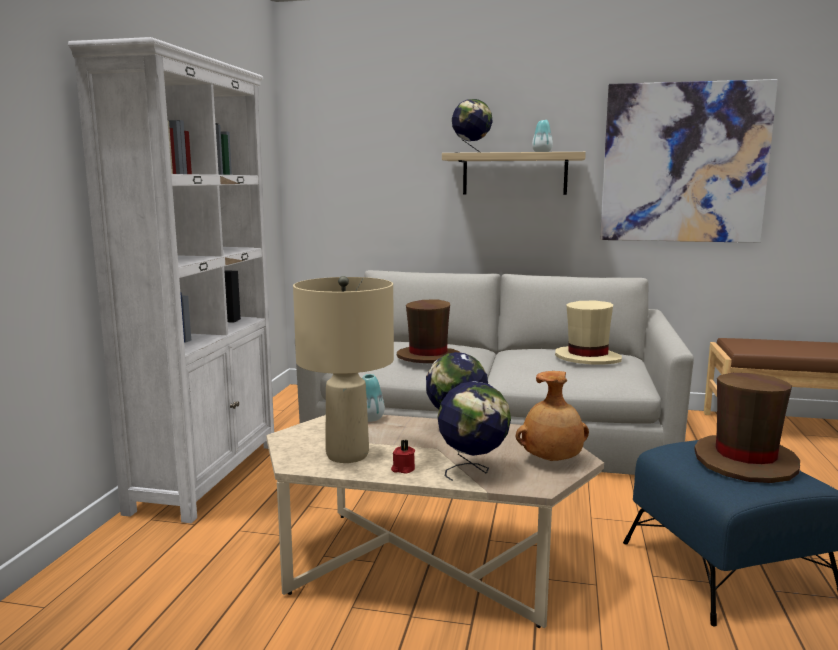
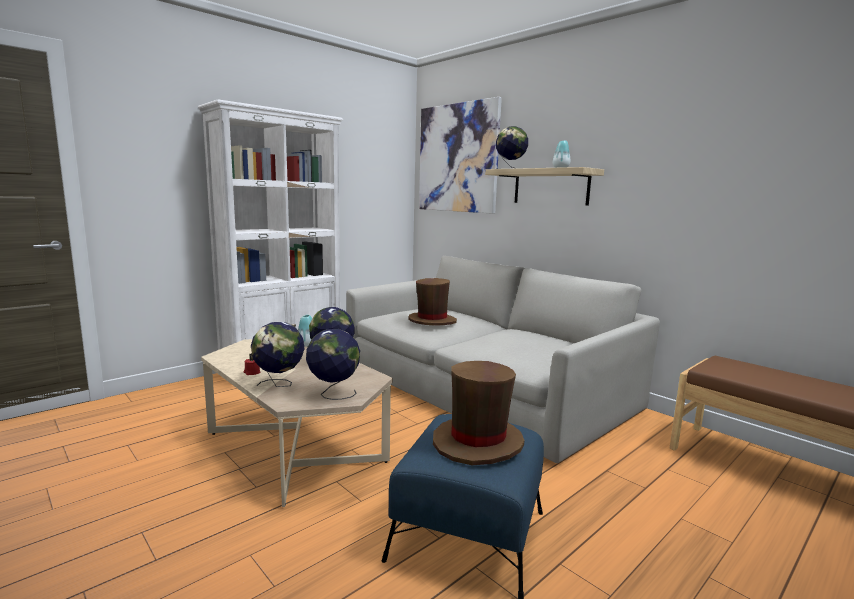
camera: 35 degrees right, 0 degrees up
(348, 455) = (249, 358): beige table lamp -> none
(552, 461) = (333, 394): brown vase -> globe
(587, 358) = (543, 344): beige hat -> none
(683, 163) = (693, 178): picture -> picture (457, 158)

